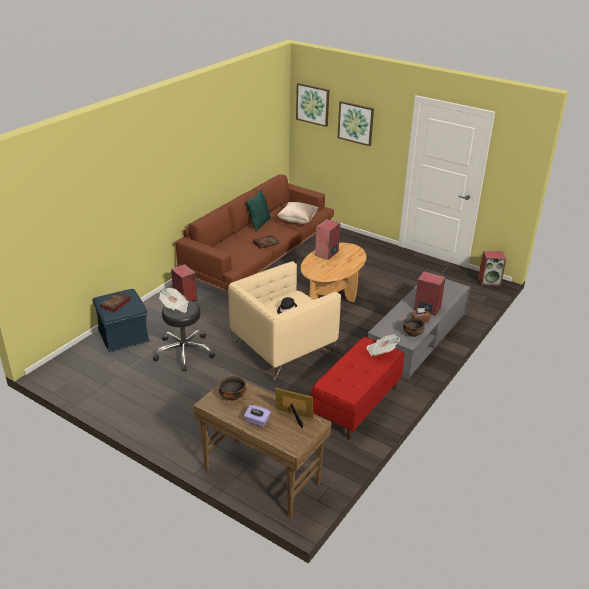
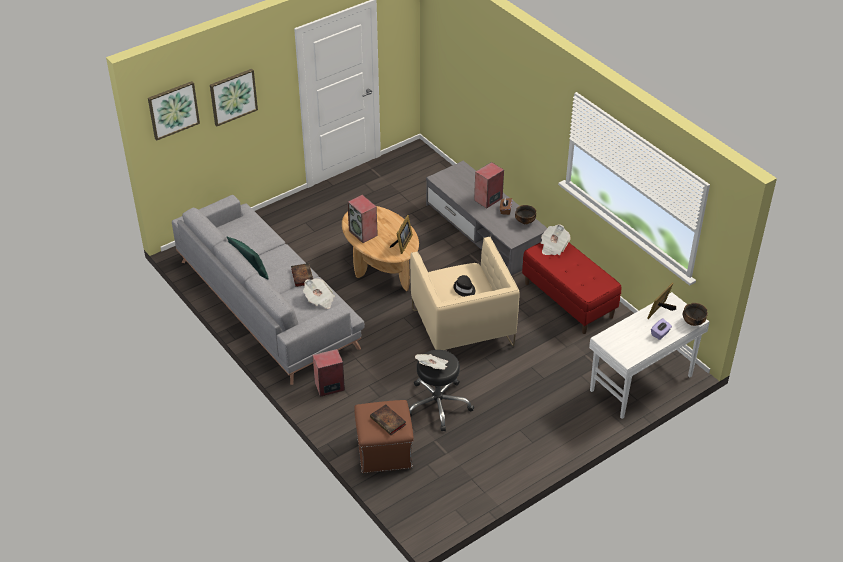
camera: 70 degrees left, 10 degrees up
(123, 336) = (384, 452): blue ottoman -> brown ottoman
(232, 397) = (623, 342): bowl -> bowl (693, 322)
(244, 254) = (319, 300): none -> newspaper
(260, 256) = (268, 303): brown sofa -> grey sofa
(261, 476) = (640, 384): brown console table -> white console table
(297, 220) = (261, 238): beige pillow -> none
(326, 272) = (402, 244): none -> picture frame
(489, 281) = (413, 151): speaker -> none

